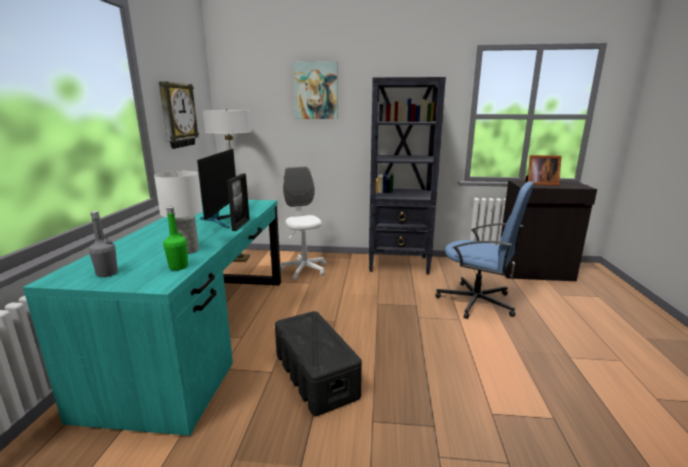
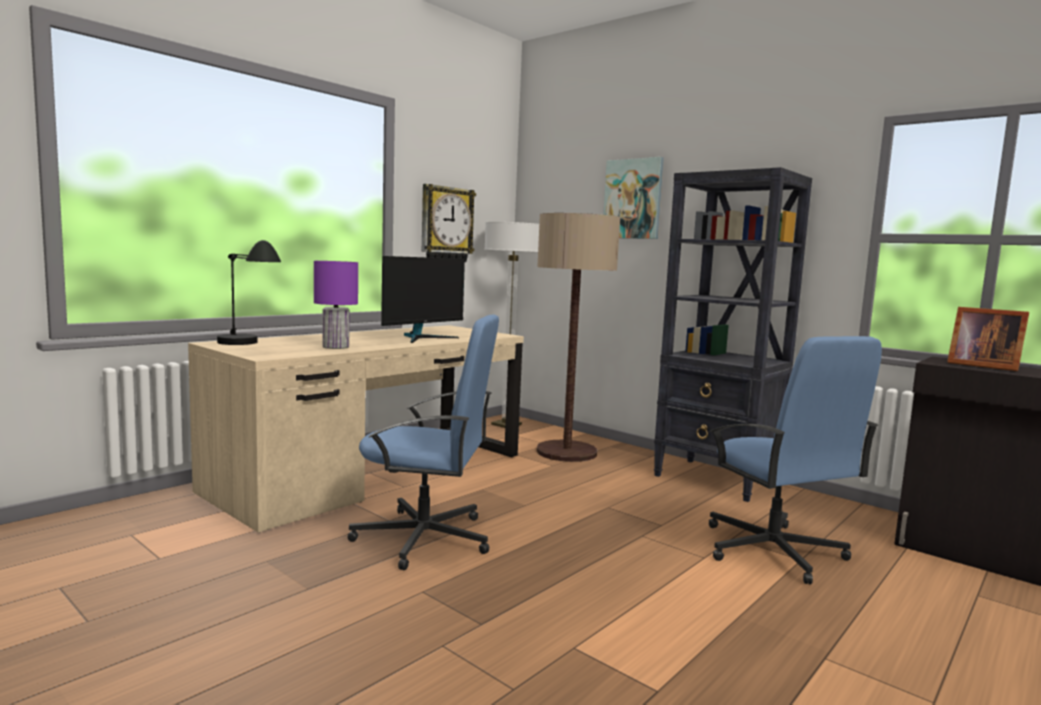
camera: 35 degrees right, 10 degrees down
(107, 274) = (248, 346): grey bottle -> black table lamp
(178, 267) = (302, 352): green bottle -> none
(187, 250) = (336, 347): white table lamp -> purple table lamp
(203, 334) = (373, 473): turquoise desk -> beige desk
(241, 225) = (428, 343): picture frame -> none
(304, 270) = (566, 452): white office chair -> floor lamp
(316, 376) = (425, 538): black storage box -> blue office chair

